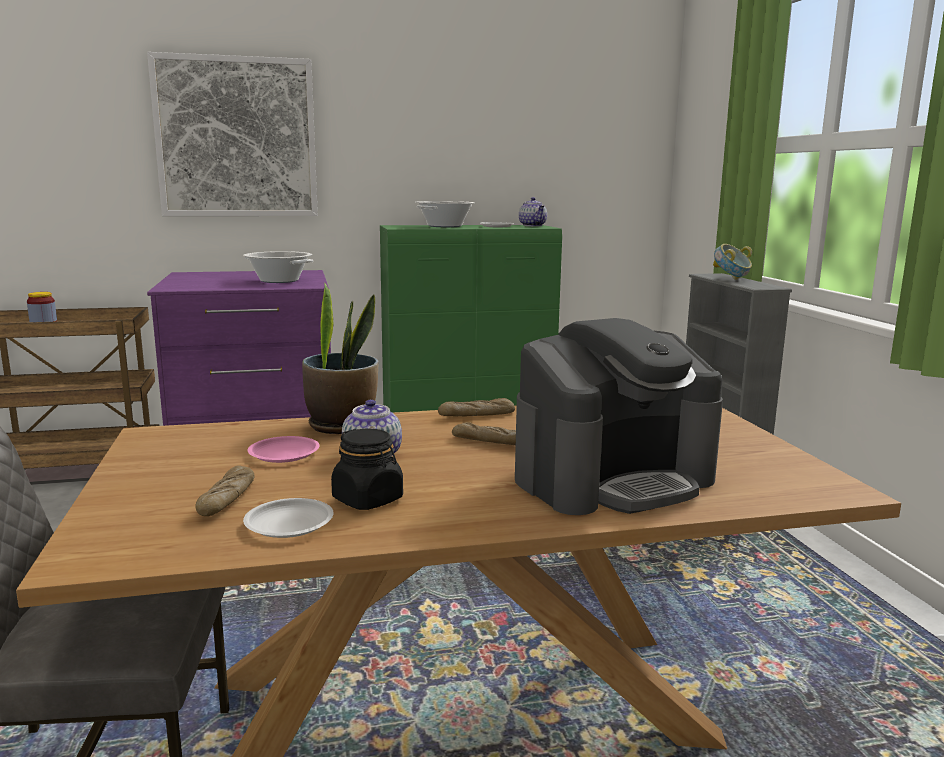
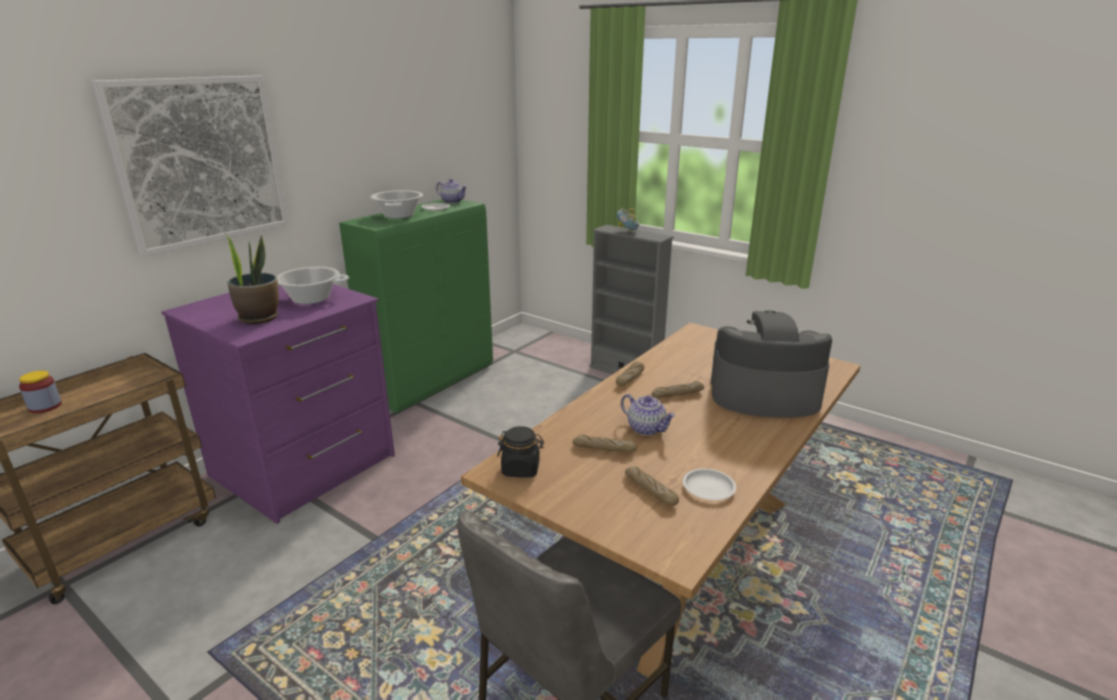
camera: 40 degrees left, 10 degrees up
(283, 454) = (604, 449): pink plate -> bread
(341, 425) = (583, 415): potted plant -> potted plant (259, 318)
(368, 499) = (706, 456): black jar -> black jar (521, 469)
(613, 478) = (763, 395): coffee machine -> coffee machine turned 105 degrees counterclockwise

